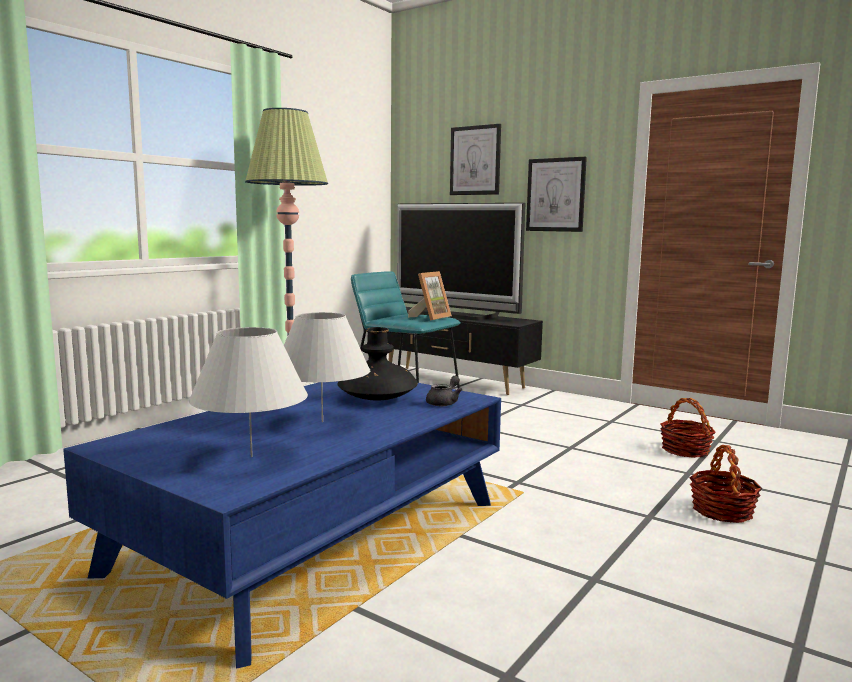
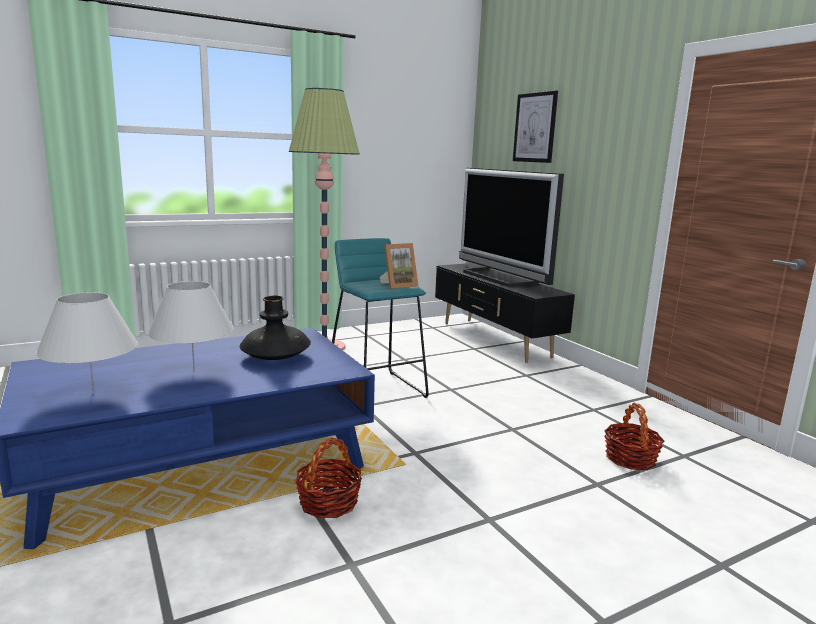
camera: 25 degrees right, 5 degrees up
(444, 403) = (316, 371): grey teapot -> none
(555, 195) = (597, 166): picture -> none
(722, 511) = (573, 535): basket -> basket (328, 502)

